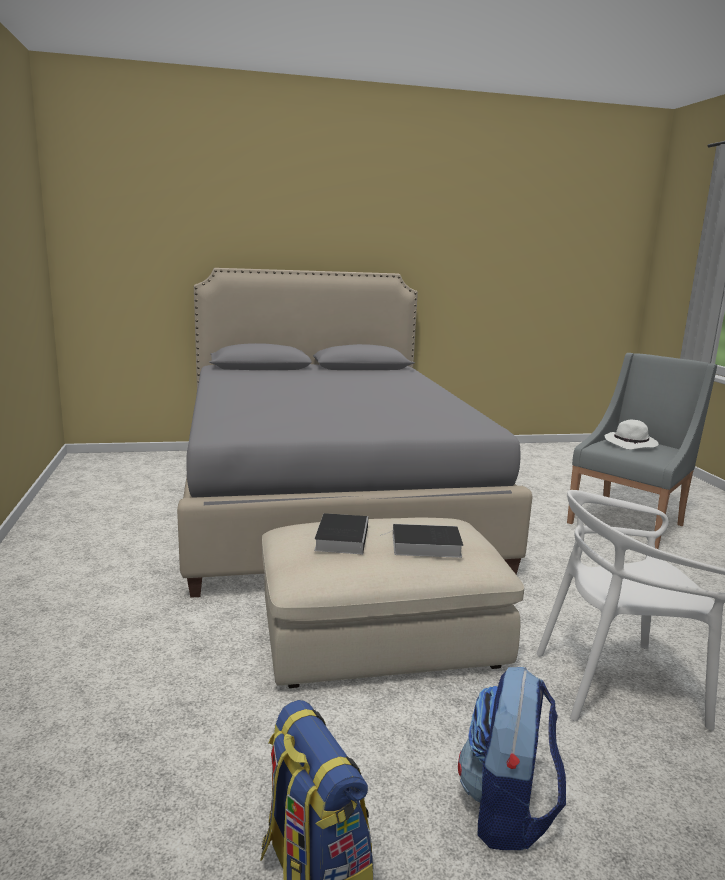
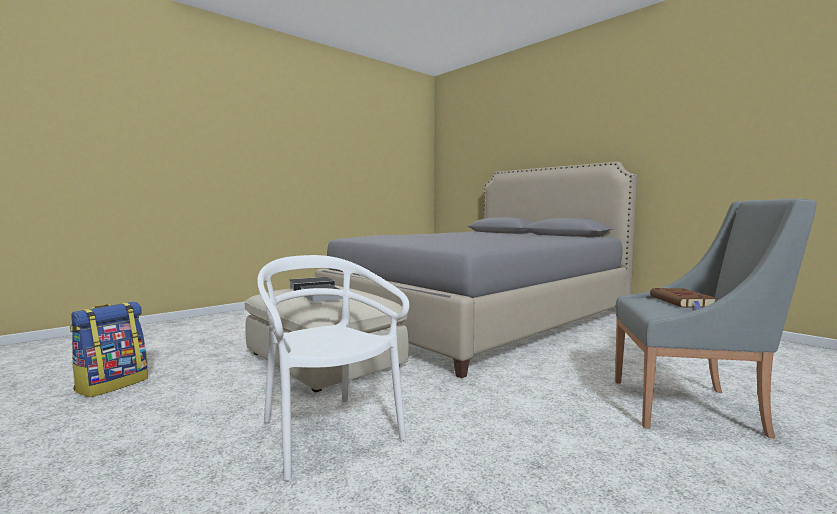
camera: 60 degrees right, 10 degrees down
(507, 810) = (163, 415): backpack -> none
(631, 444) = (683, 302): white hat -> brown book

